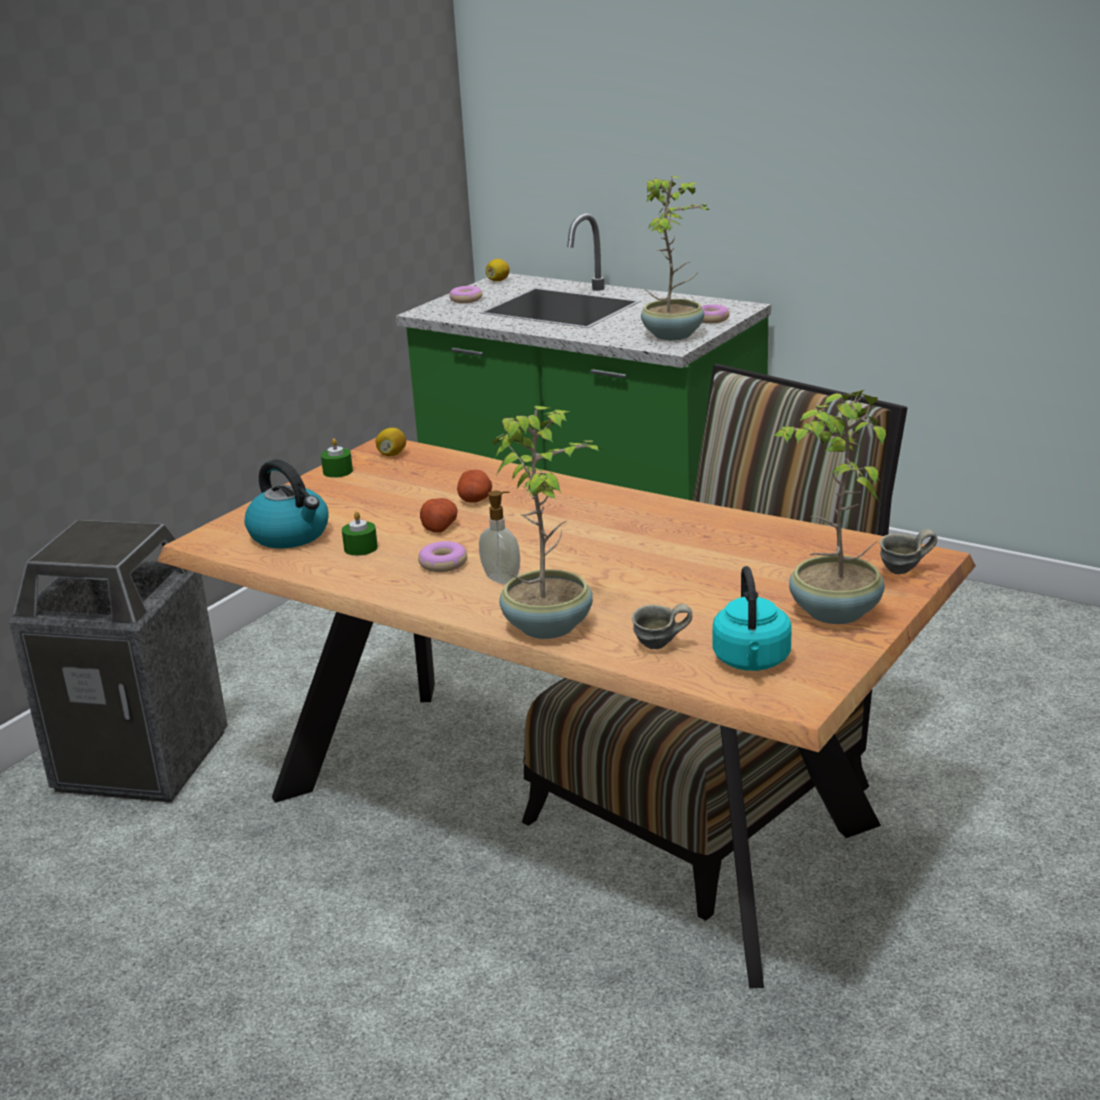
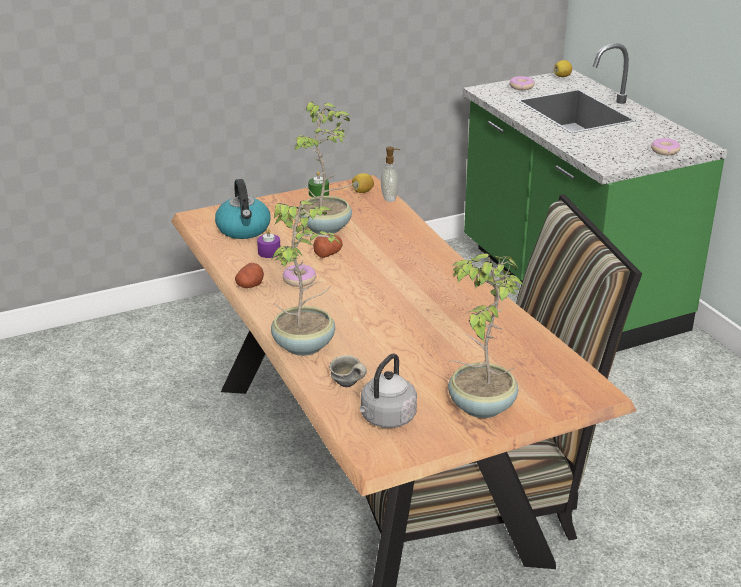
camera: 30 degrees right, 5 degrees up
(143, 761) = (179, 337): trash can -> none
(360, 548) = (269, 252): green candle -> purple candle
(475, 500) = (370, 241): potato -> potato (250, 285)
(502, 578) = (318, 303): soap dispenser -> soap dispenser (390, 198)
(674, 335) = (621, 156): potted plant -> potted plant (327, 228)
(752, 661) = (386, 419): turquoise kettle -> grey kettle
(904, 572) = (565, 396): grey mug -> none

